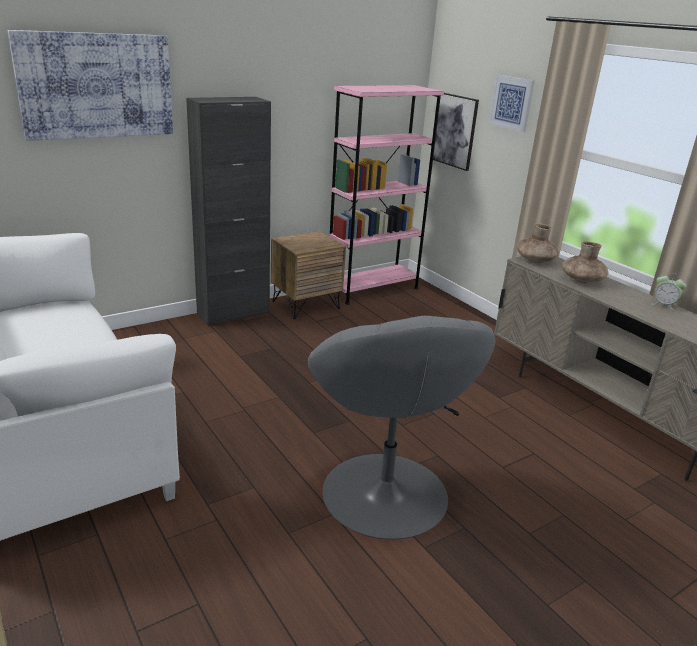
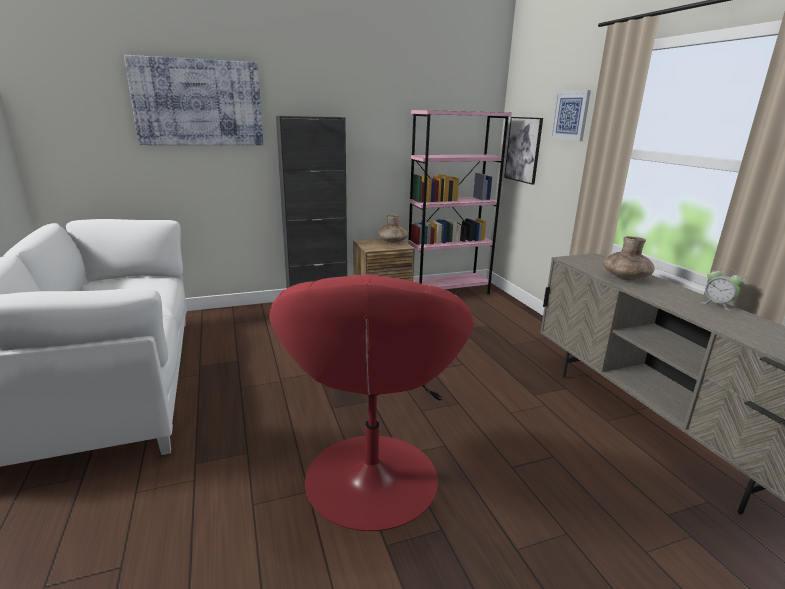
camera: 15 degrees right, 5 degrees down
(385, 495) = (370, 479): grey armchair -> red armchair
(535, 260) = (581, 259): brown vase -> brown vase (393, 241)

